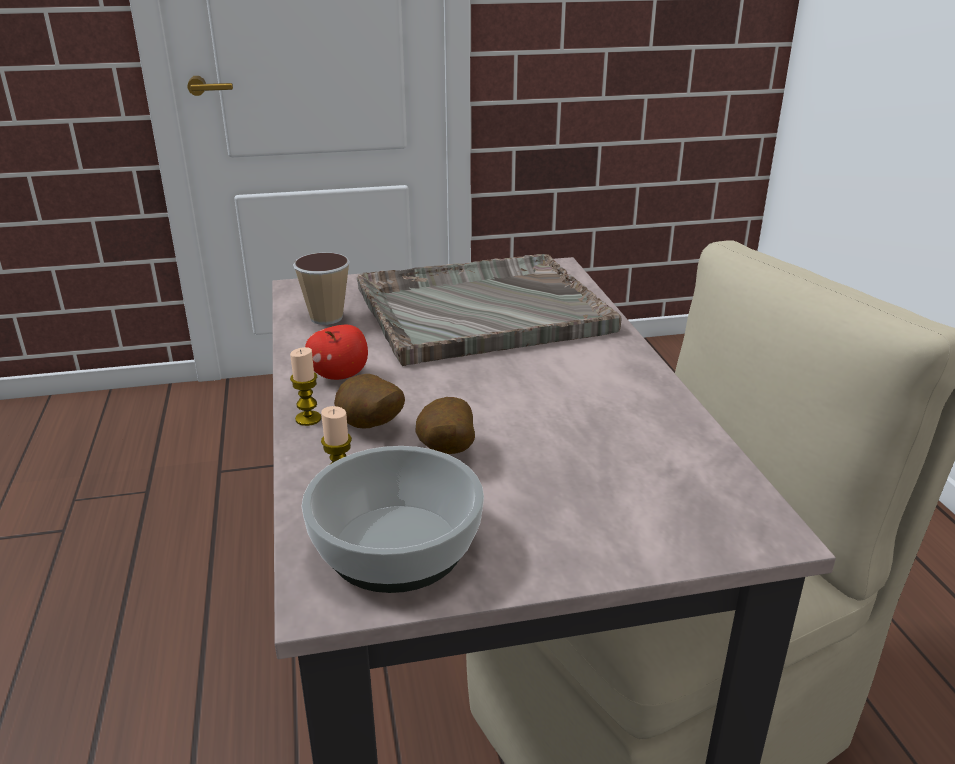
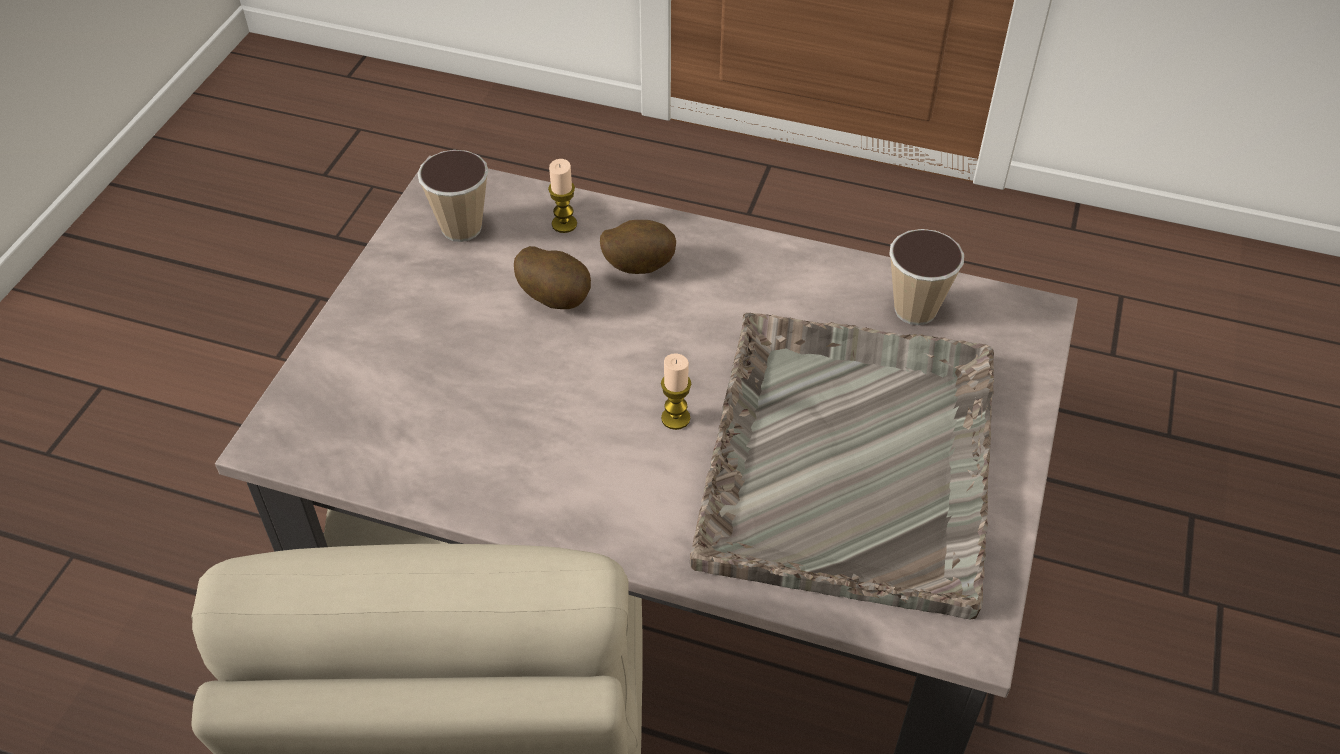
camera: 120 degrees right, 20 degrees up
(308, 419) = (684, 234): candle -> candle (675, 418)
(339, 375) = (756, 277): apple -> none
(397, 548) = (461, 228): bowl -> cup

